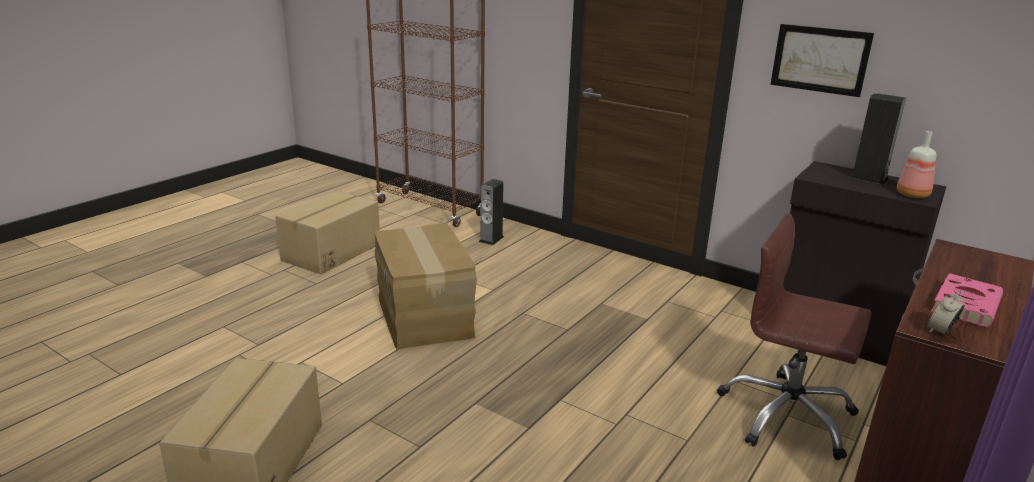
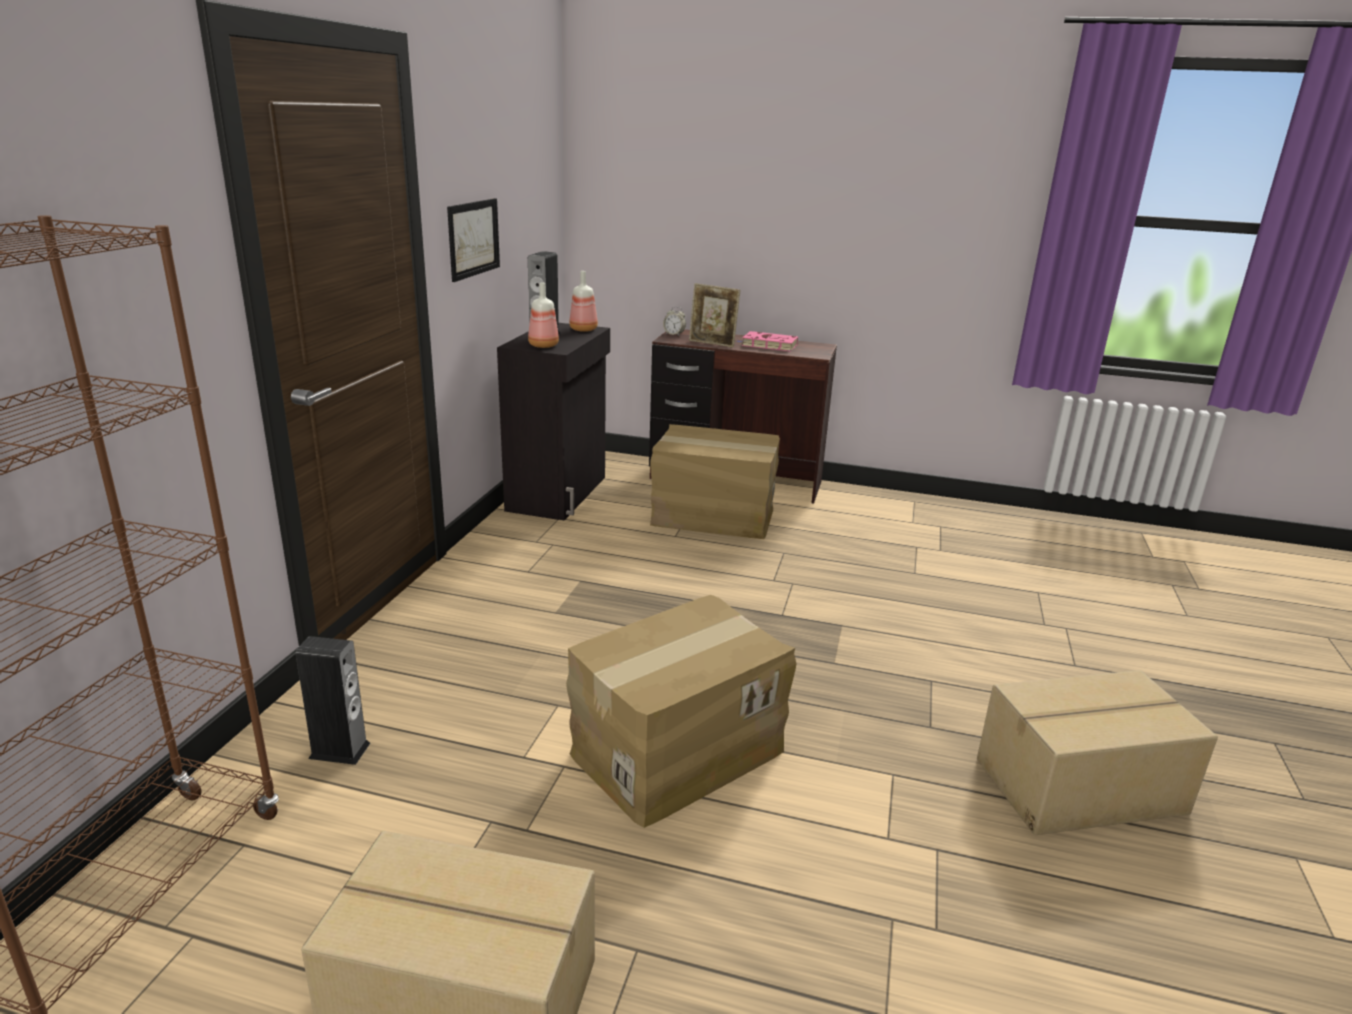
camera: 110 degrees left, 0 degrees up
(787, 416) = (712, 516): brown office chair -> cardboard box
(825, 174) = (543, 346): none -> bottle
(940, 331) = (816, 352): alarm clock -> alarm clock (674, 334)
(946, 268) = (712, 343): none -> picture frame

